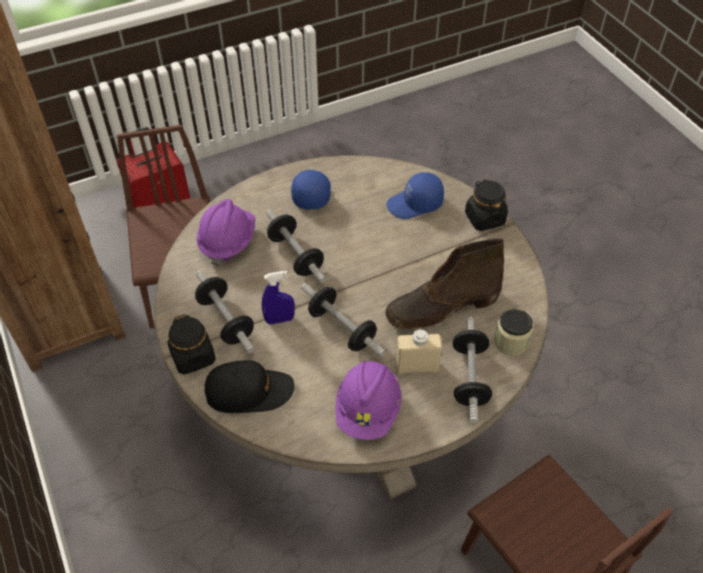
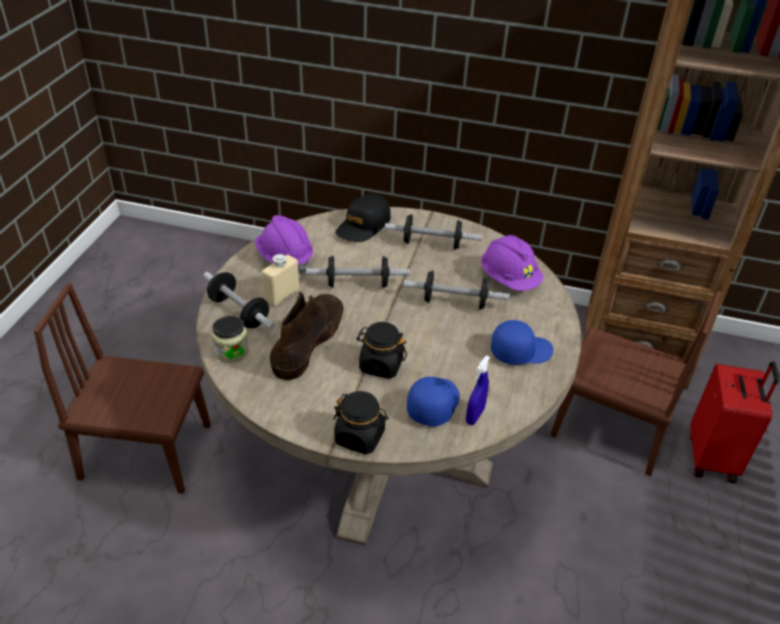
camera: 130 degrees right, 10 degrees down
(193, 357) = (418, 220): black jar -> black jar (380, 365)
(279, 319) = (402, 264): blue spray bottle -> blue spray bottle (475, 416)
(311, 193) = (520, 351): blue cap -> blue cap turned 60 degrees counterclockwise

